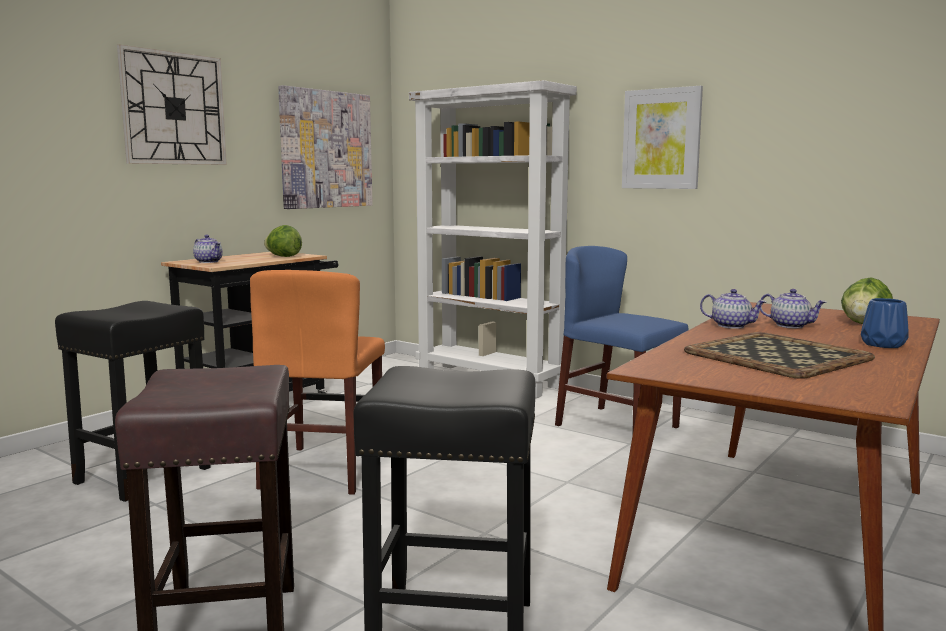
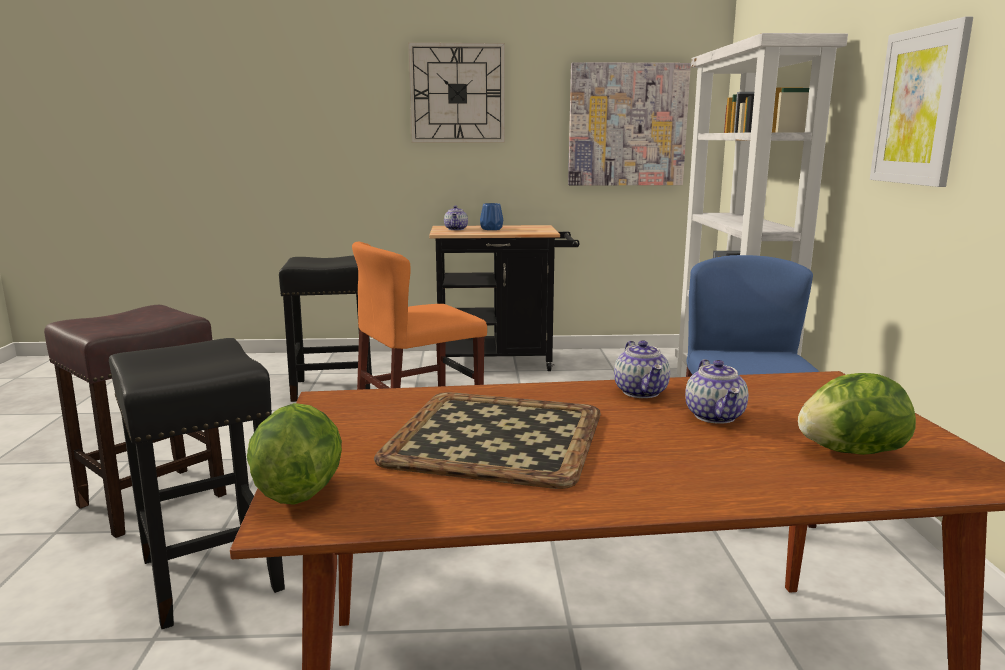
camera: 50 degrees right, 5 degrees up
(283, 256) = (524, 231): lettuce -> lettuce (298, 490)
(882, 345) = (694, 483): blue vase -> blue vase (491, 229)

